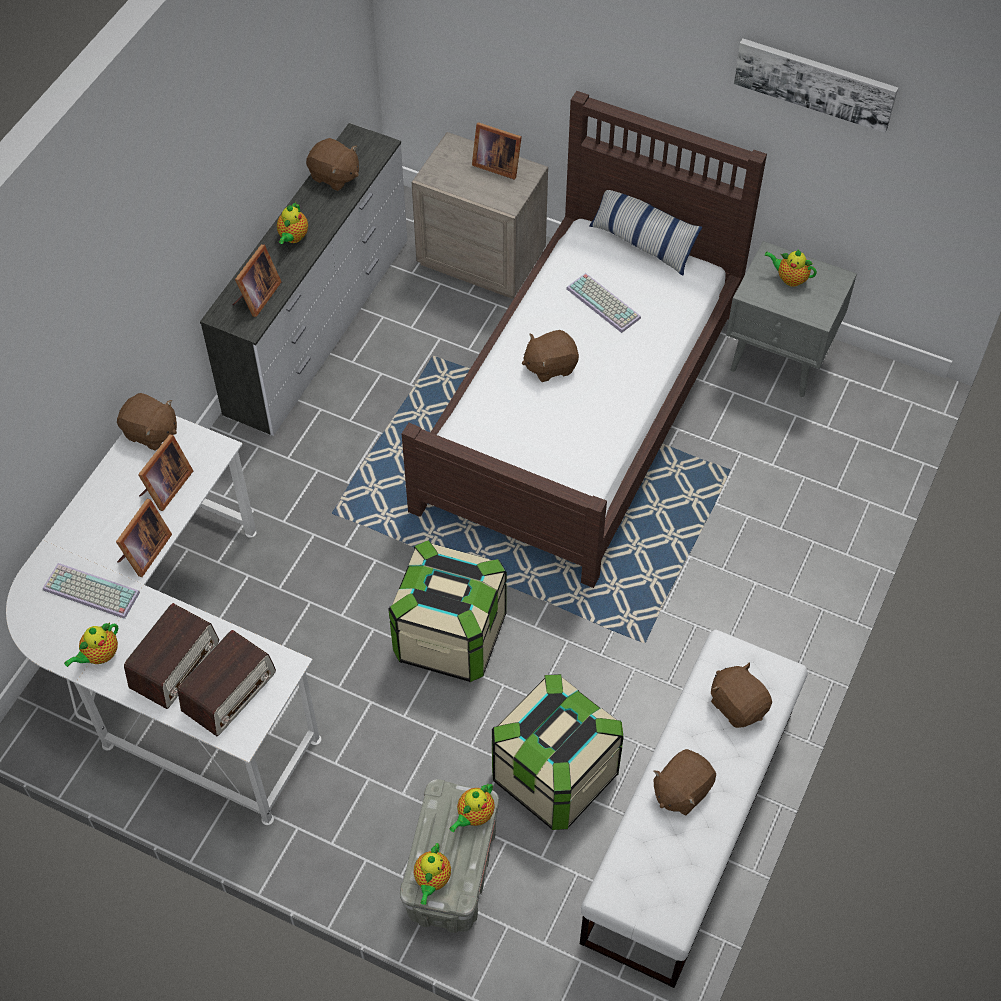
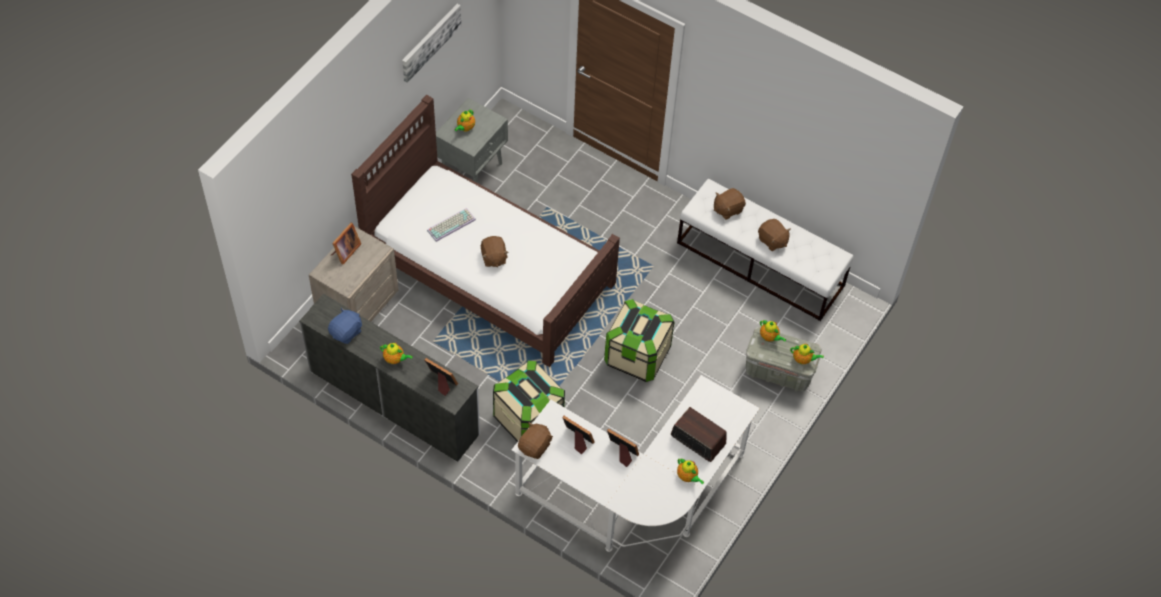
camera: 85 degrees left, 0 degrees up
(89, 592) = (645, 481): keyboard -> none
(229, 691) = (717, 414): radio -> none
(334, 176) = (346, 332): brown plush toy -> blue plush toy
(554, 775) = (727, 318): storage box -> storage box (528, 418)
(642, 243) = (407, 199): pillow -> none

